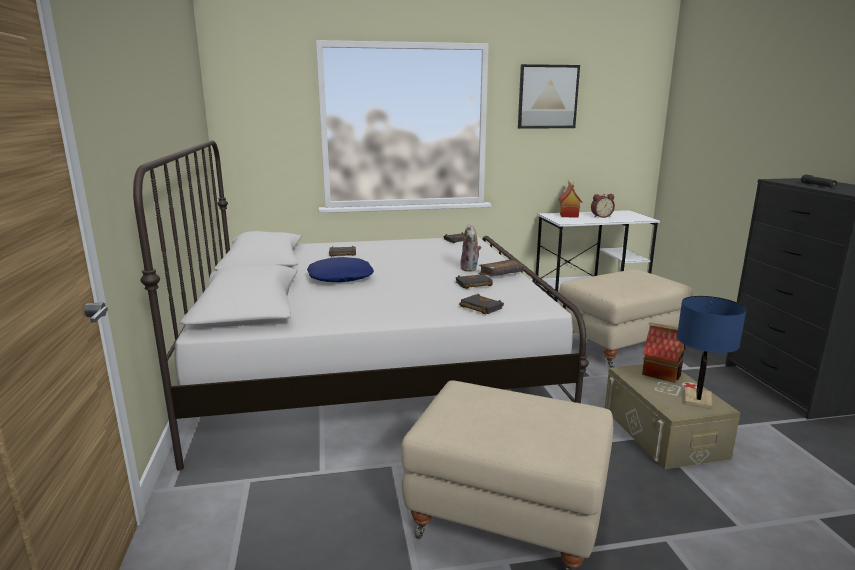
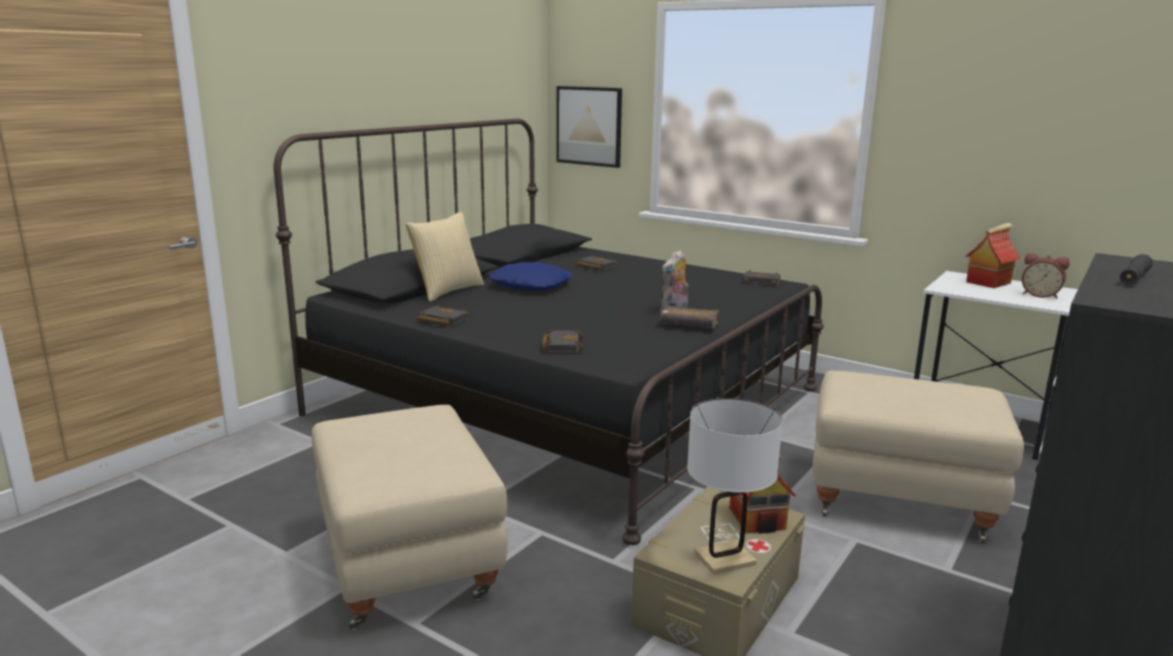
camera: 45 degrees right, 0 degrees up
(293, 298) = (446, 291): none -> pillow
(372, 364) = (567, 401): white bed -> black bed
(473, 285) = (625, 326): black book -> black book (441, 320)
(548, 97) = (984, 79): picture -> picture (589, 126)
(697, 399) = (725, 559): blue table lamp -> white table lamp

